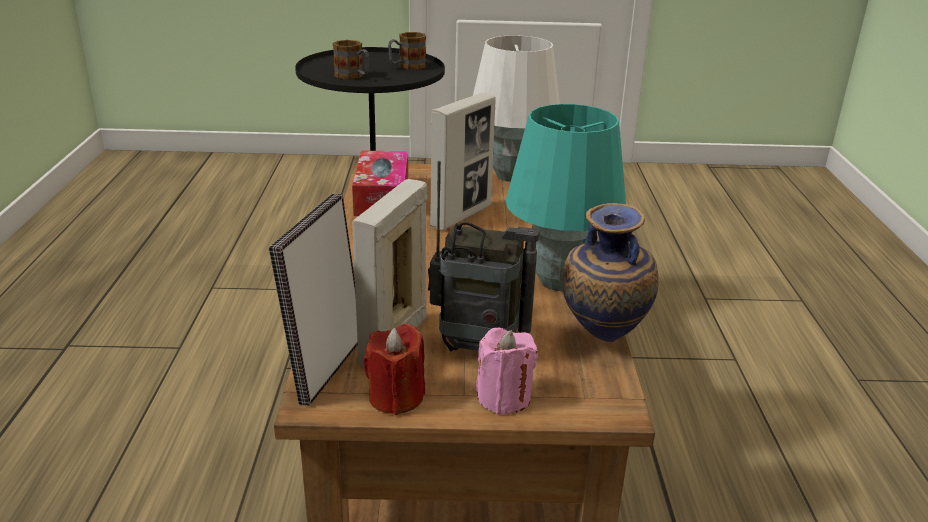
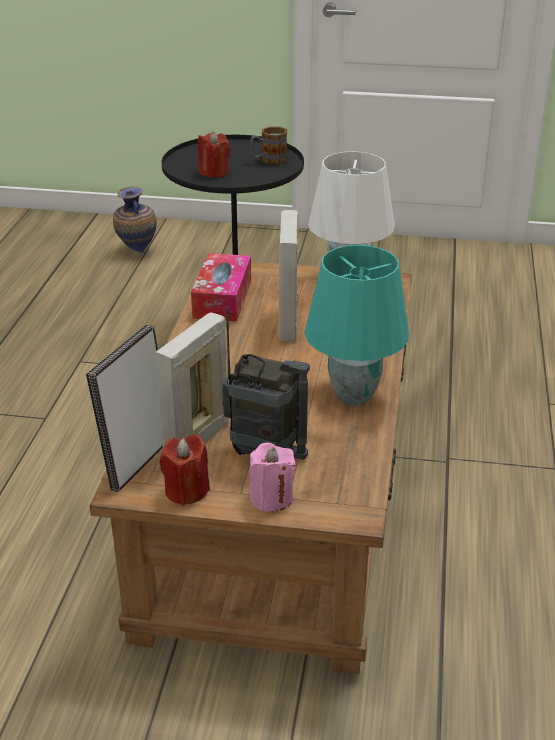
camera: 10 degrees right, 5 degrees up
(353, 76) = (214, 172): mug -> red candle
(461, 216) = (288, 323): picture frame -> picture frame turned 135 degrees clockwise
(600, 342) = (368, 456): vase -> vase (136, 252)

